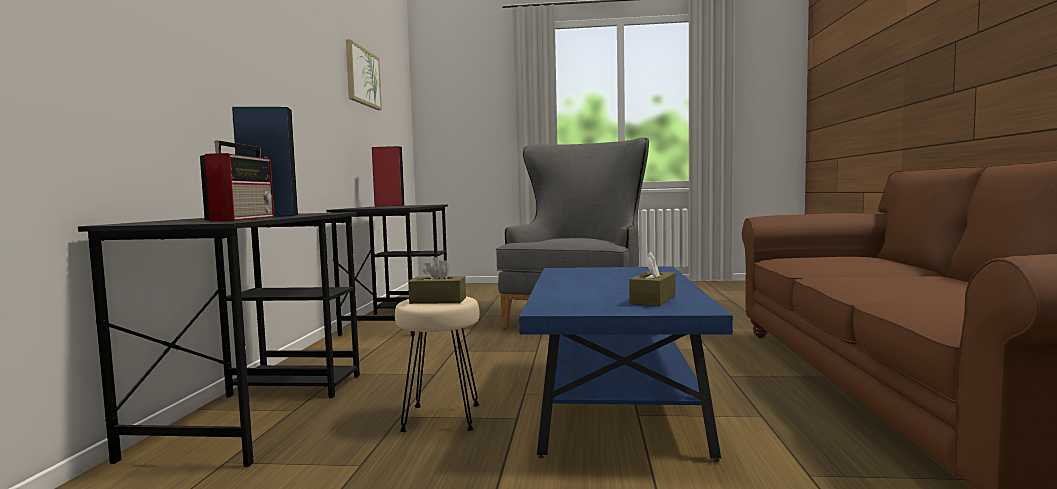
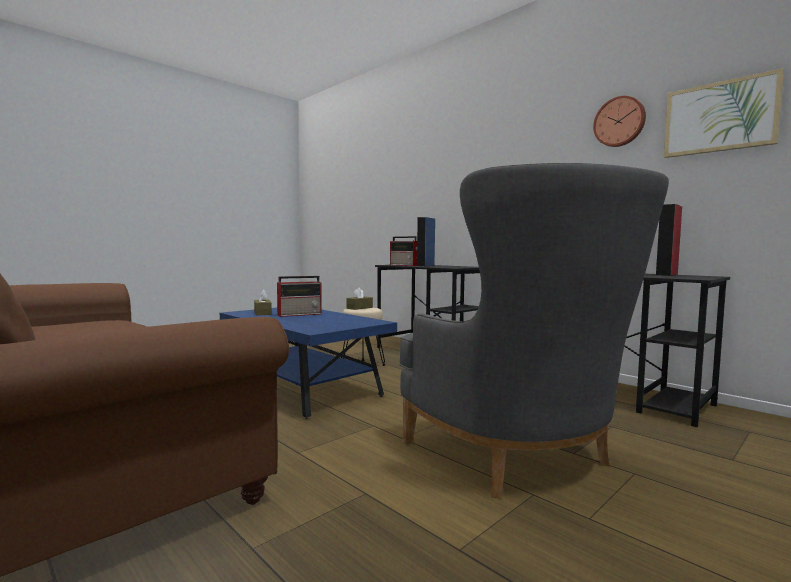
camera: 130 degrees right, 0 degrees up
(327, 46) = (619, 122): none -> wall clock
(602, 289) = (300, 314): none -> radio

